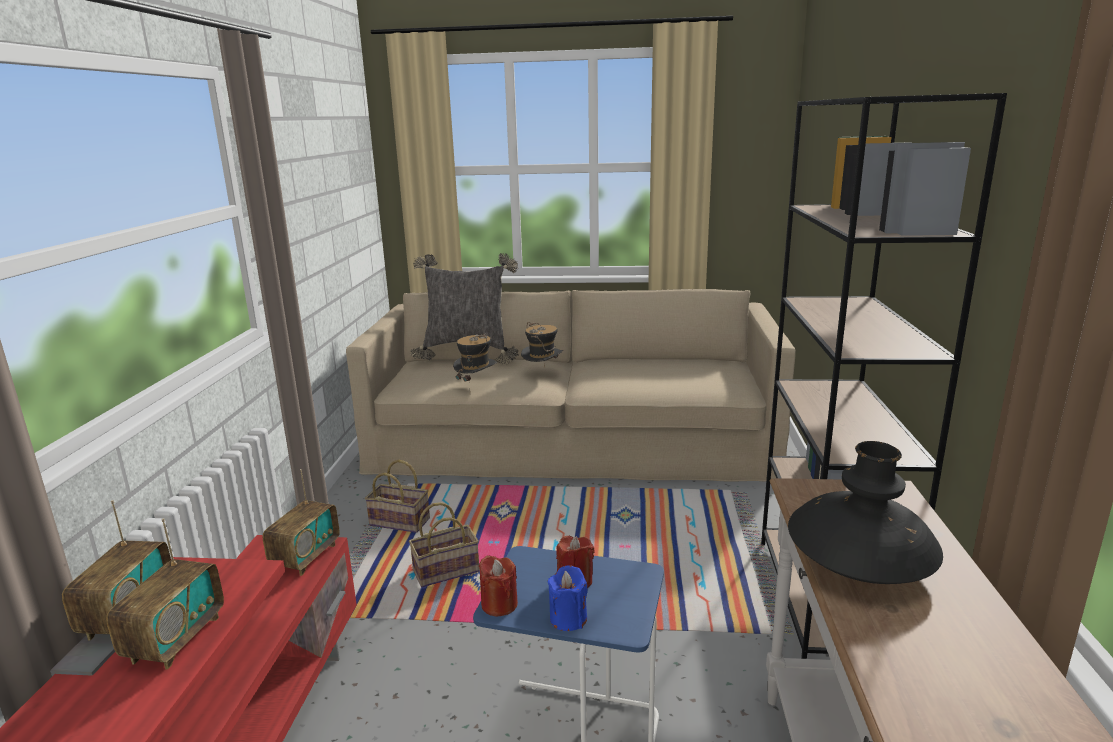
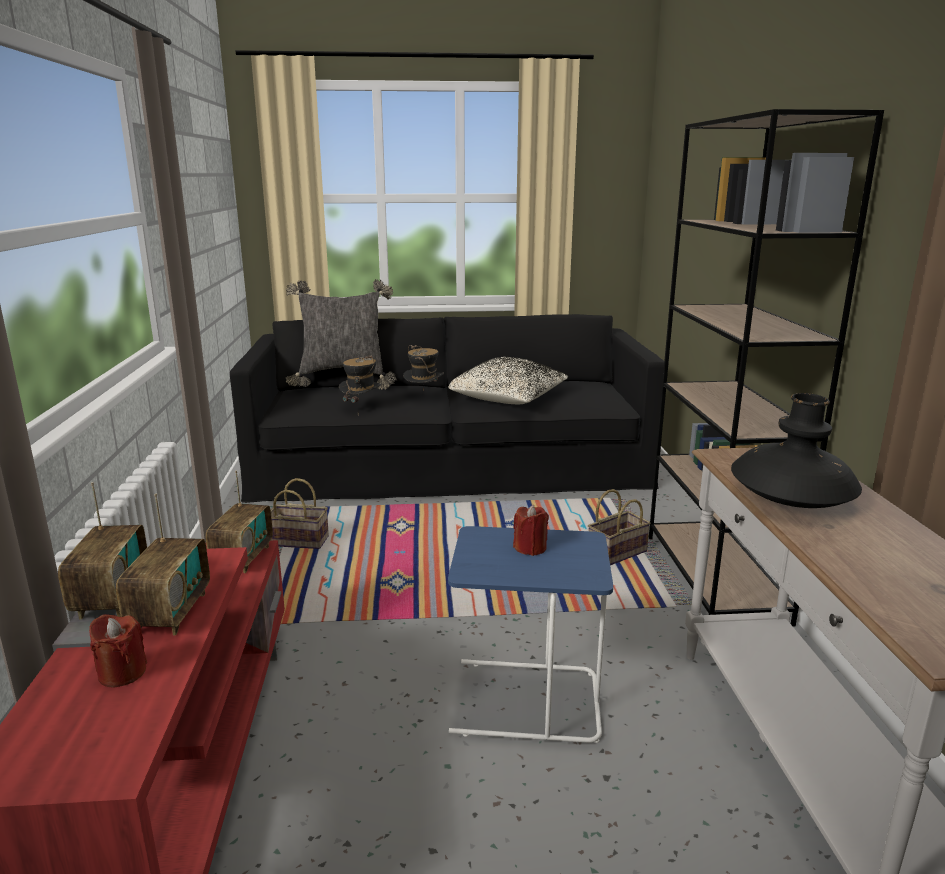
camera: 10 degrees left, 0 degrees up
(447, 570) = (361, 578): basket -> basket (617, 552)
(499, 604) = (469, 569): red candle -> red candle (122, 673)
(568, 619) = (536, 575): blue candle -> none
(572, 441) = (449, 465): beige sofa -> black sofa
(628, 377) = (507, 397): none -> beige pillow

